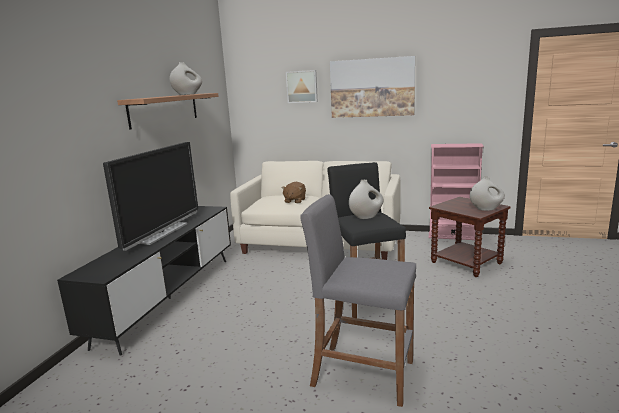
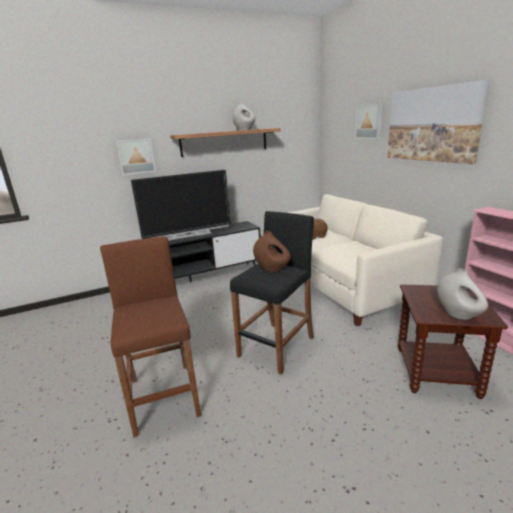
camera: 50 degrees right, 5 degrees up
(84, 130) = (136, 156): none -> picture
(362, 373) = (164, 396): grey stool -> brown stool
(366, 217) = (272, 269): white vase -> brown vase

